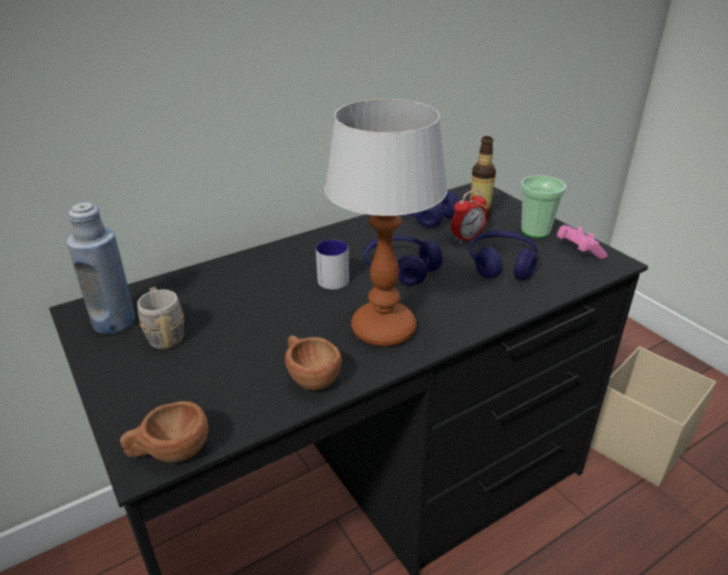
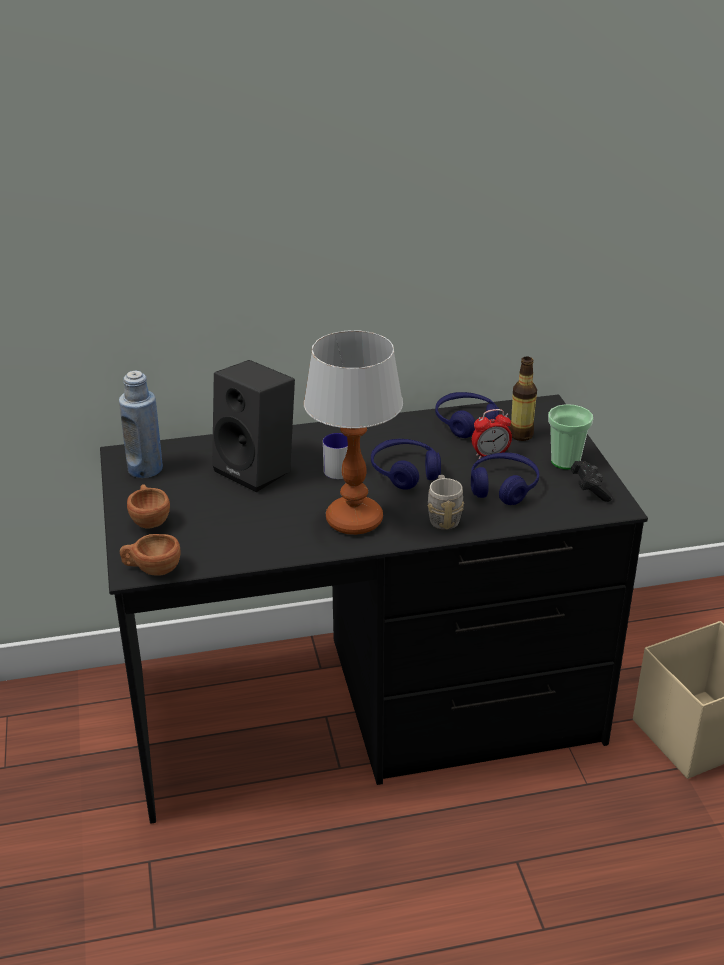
camera: 20 degrees right, 0 degrees up
(164, 334) = (180, 487): grey mug -> grey mug (443, 517)
(247, 296) = (258, 470): none -> black speaker
(310, 377) = (274, 543): brown cup -> brown cup (149, 519)
(577, 251) = (589, 489): pink game controller -> black game controller

